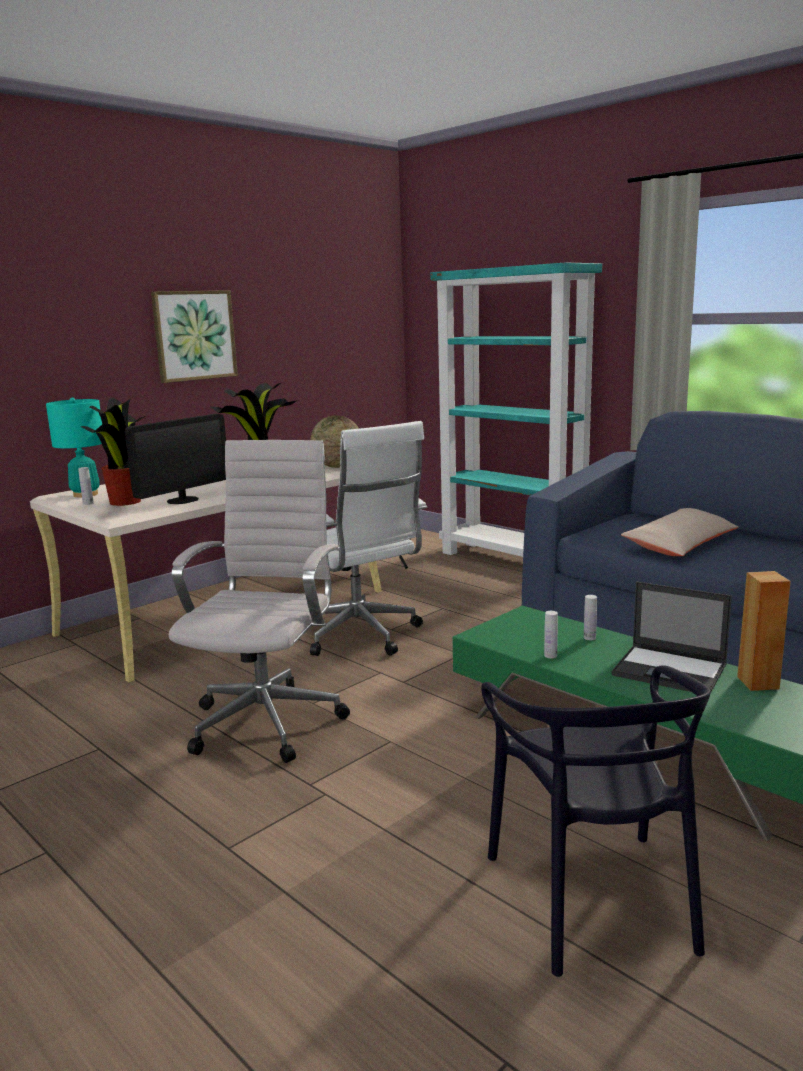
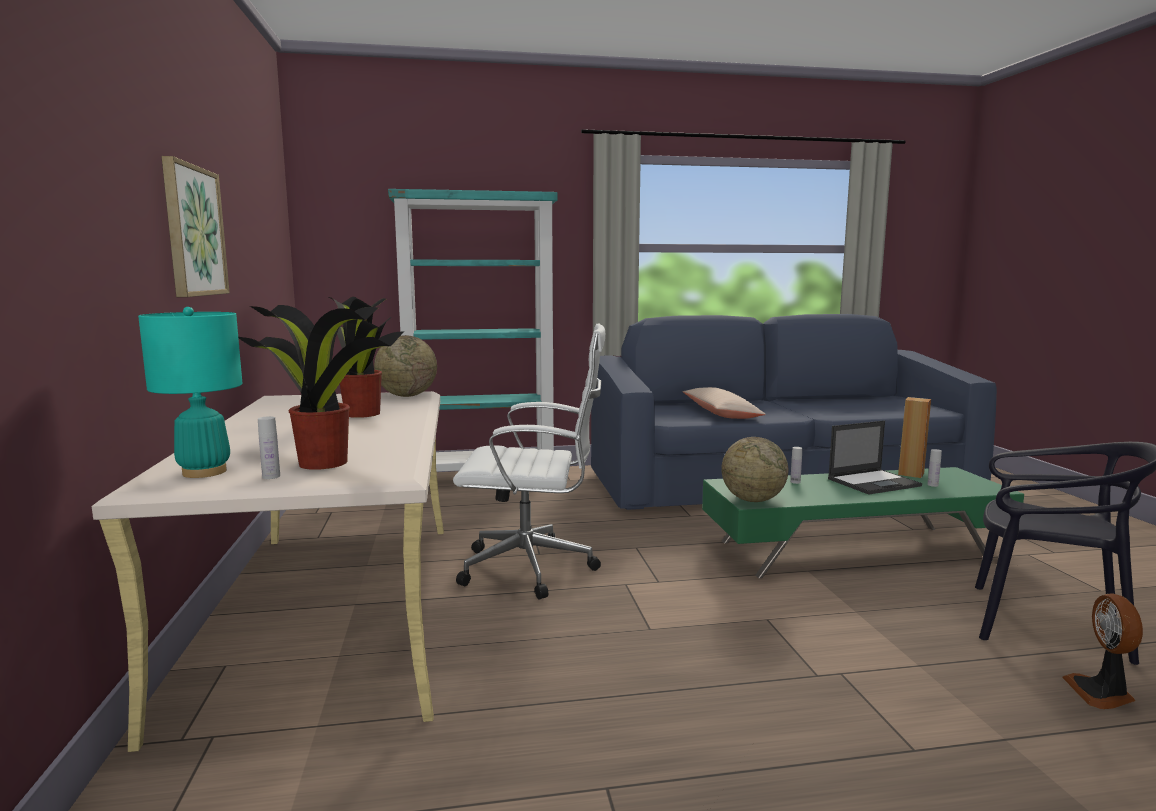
camera: 55 degrees left, 5 degrees down
(182, 500) = (395, 445): monitor -> none
(269, 719) = (660, 659): white office chair -> none
(442, 948) = (1101, 693): none -> fan
(490, 634) = (752, 500): none -> globe
(550, 655) = (816, 497): white bottle -> white bottle (932, 485)

